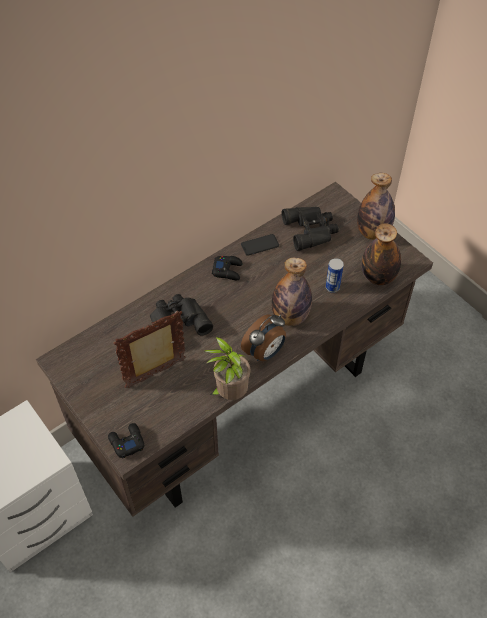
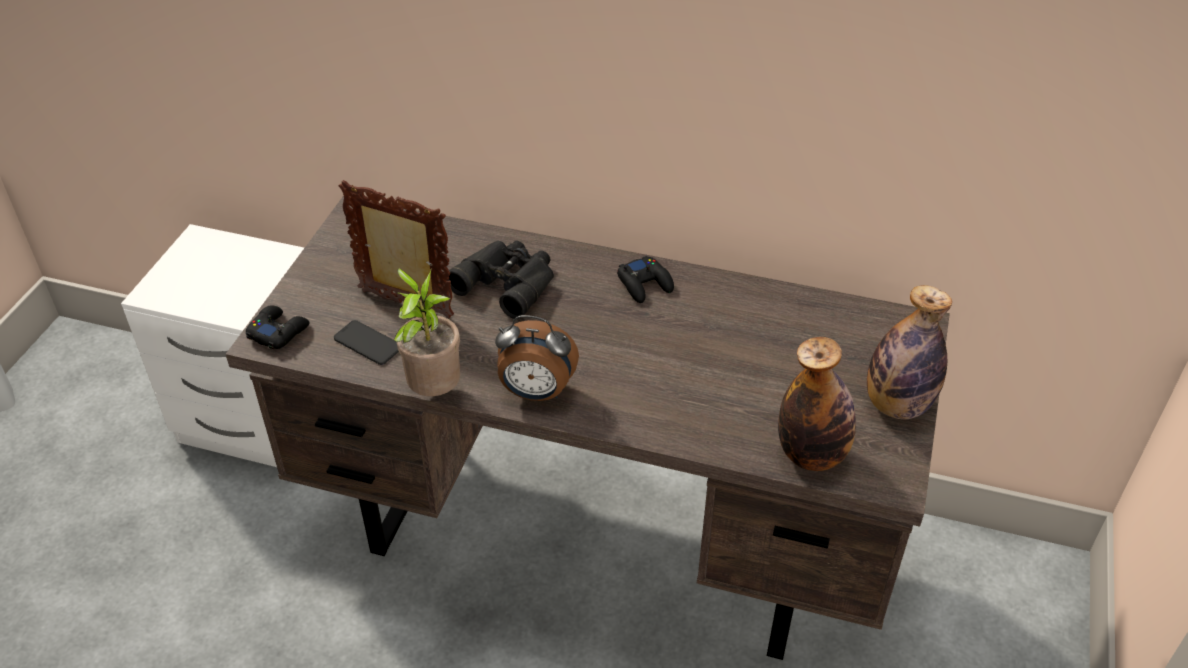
camera: 55 degrees right, 10 degrees down
(260, 245) = (726, 293): phone -> phone (368, 343)
(290, 316) = (627, 388): bottle -> none
(311, 230) = (817, 333): black binoculars -> none
(332, 287) = (731, 409): can -> none

